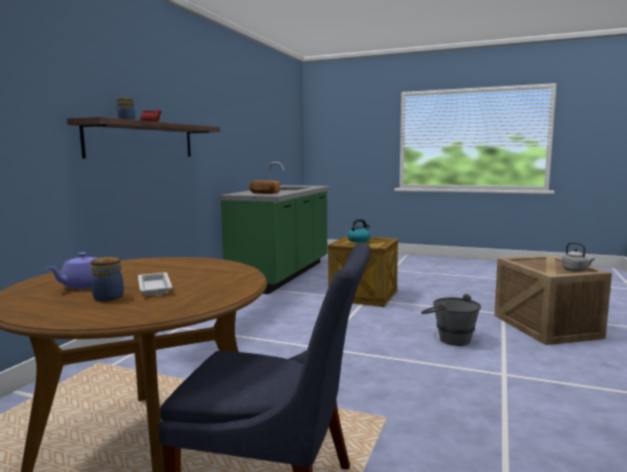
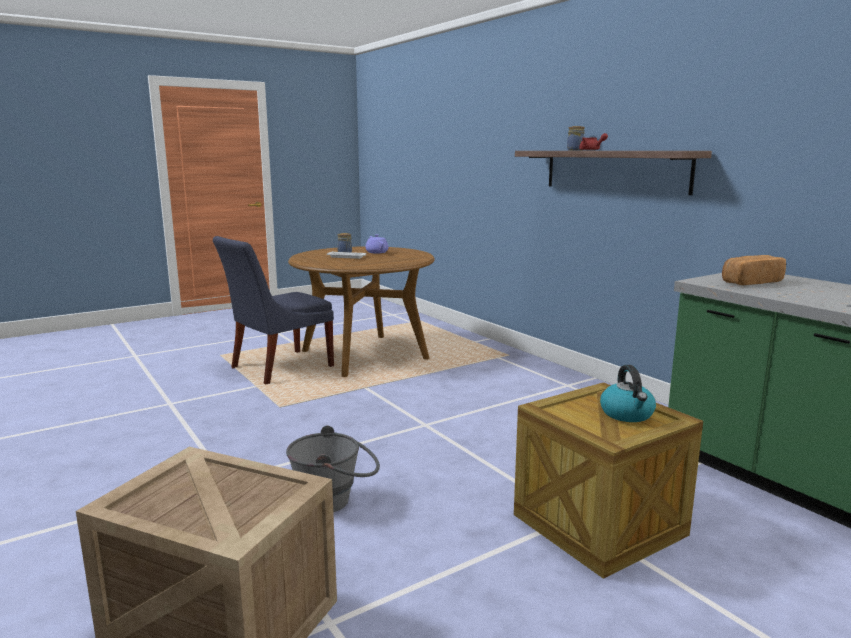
camera: 125 degrees right, 5 degrees up
(575, 270) = (153, 500): grey kettle -> none

